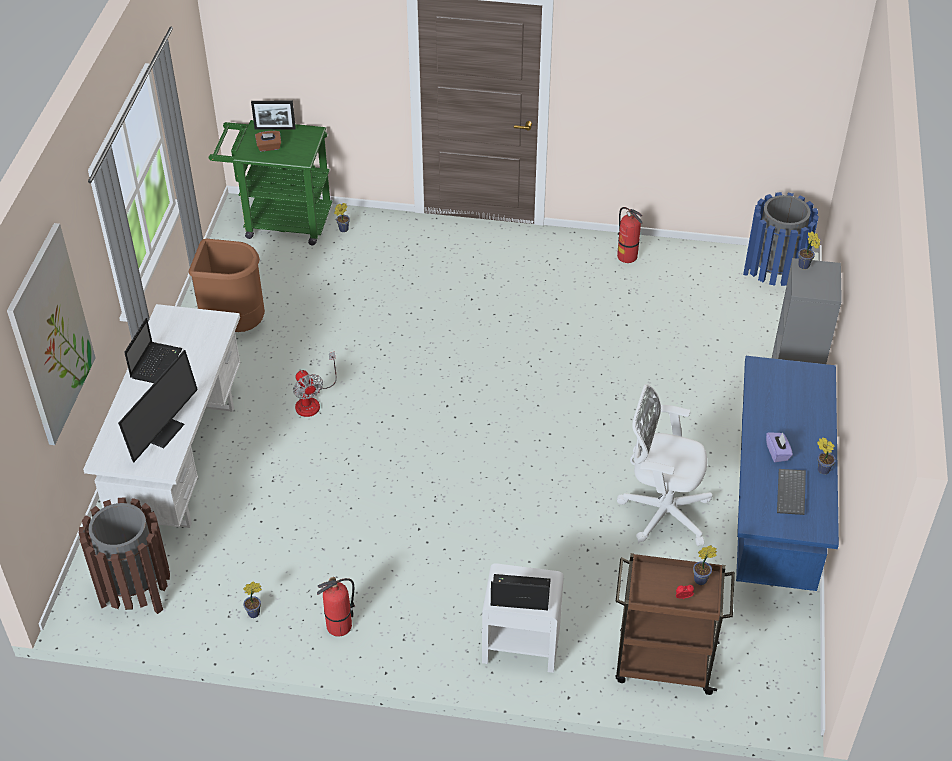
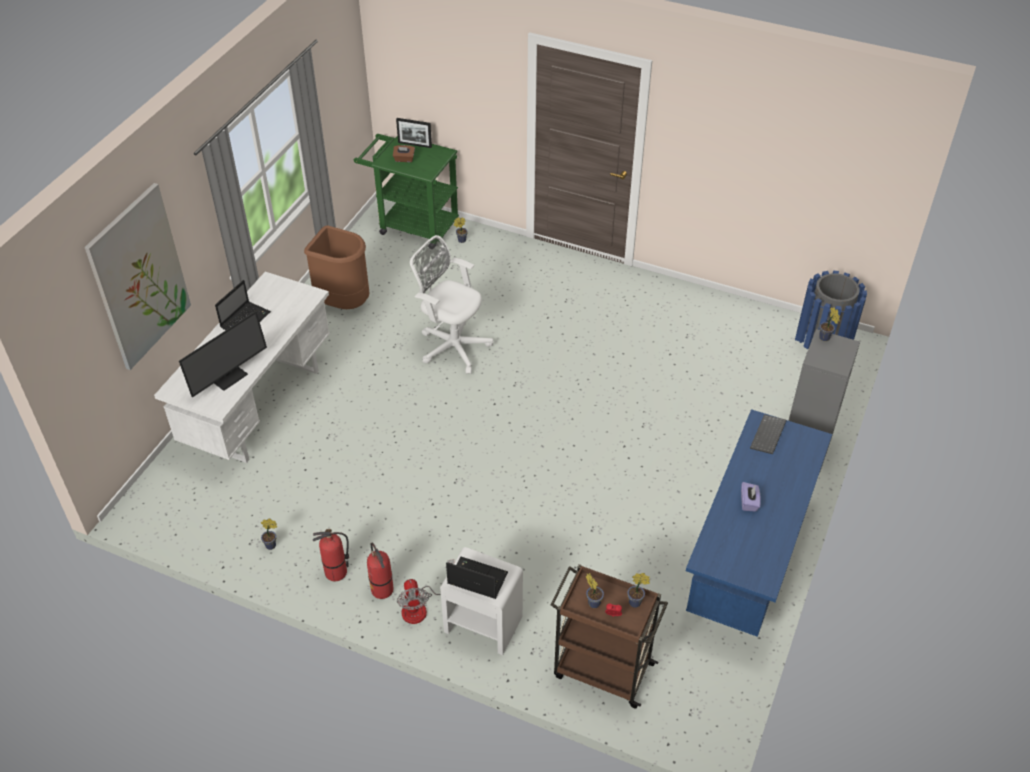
camera: 15 degrees right, 0 degrees up
(135, 592) = (184, 506): brown trash can -> none
(312, 401) = (384, 378): fan -> fan (421, 606)
(627, 257) = (696, 305): fire extinguisher -> fire extinguisher (382, 590)
(661, 511) = (648, 534): white office chair -> white office chair (452, 346)
(792, 493) = (749, 542): keyboard -> keyboard (768, 436)
(822, 469) = (785, 525): potted plant -> potted plant (593, 602)

